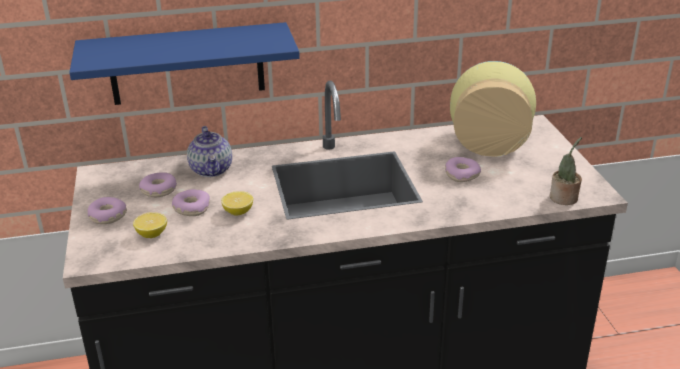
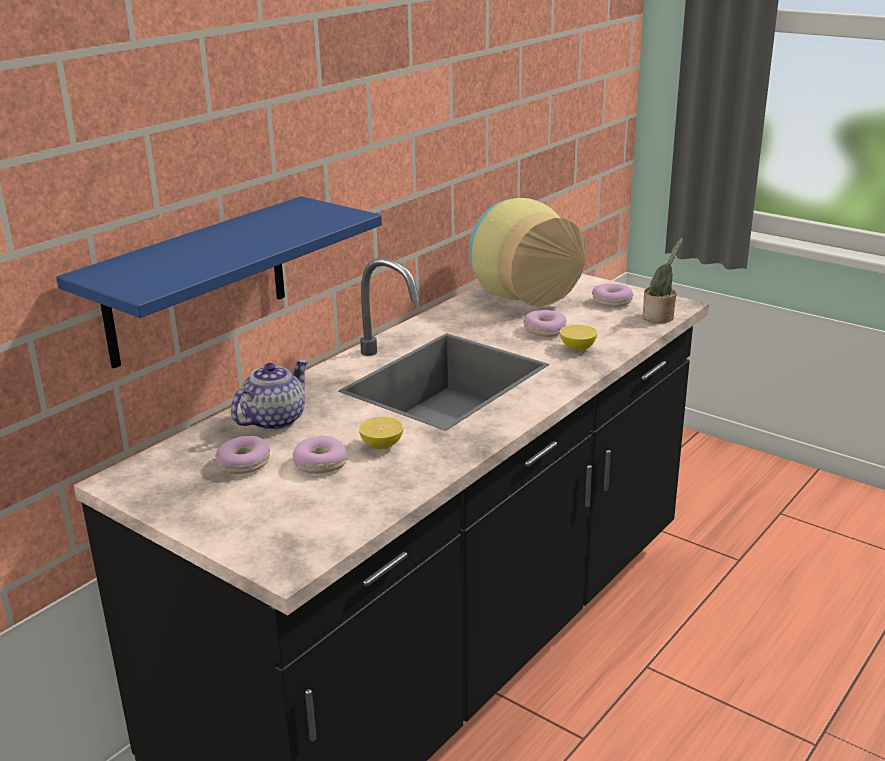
camera: 40 degrees left, 5 degrees down
(107, 216) = (225, 515): donut -> donut (612, 302)
(152, 234) = (318, 507): lemon -> lemon (577, 348)
(212, 170) = (274, 420): teapot -> teapot turned 90 degrees counterclockwise

